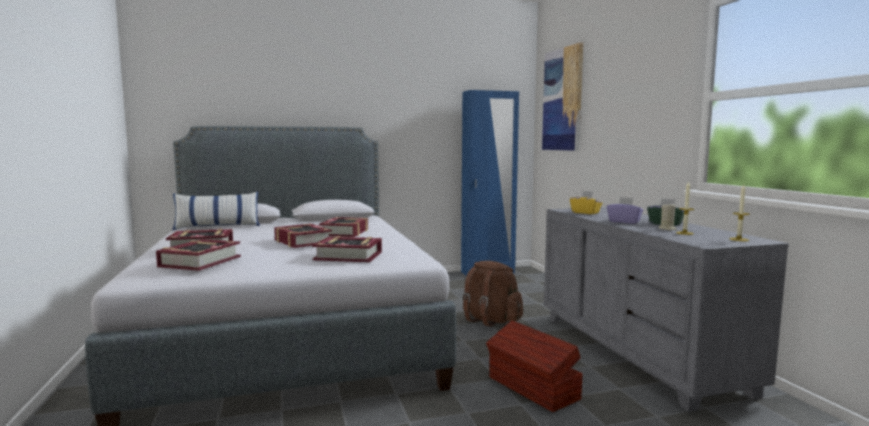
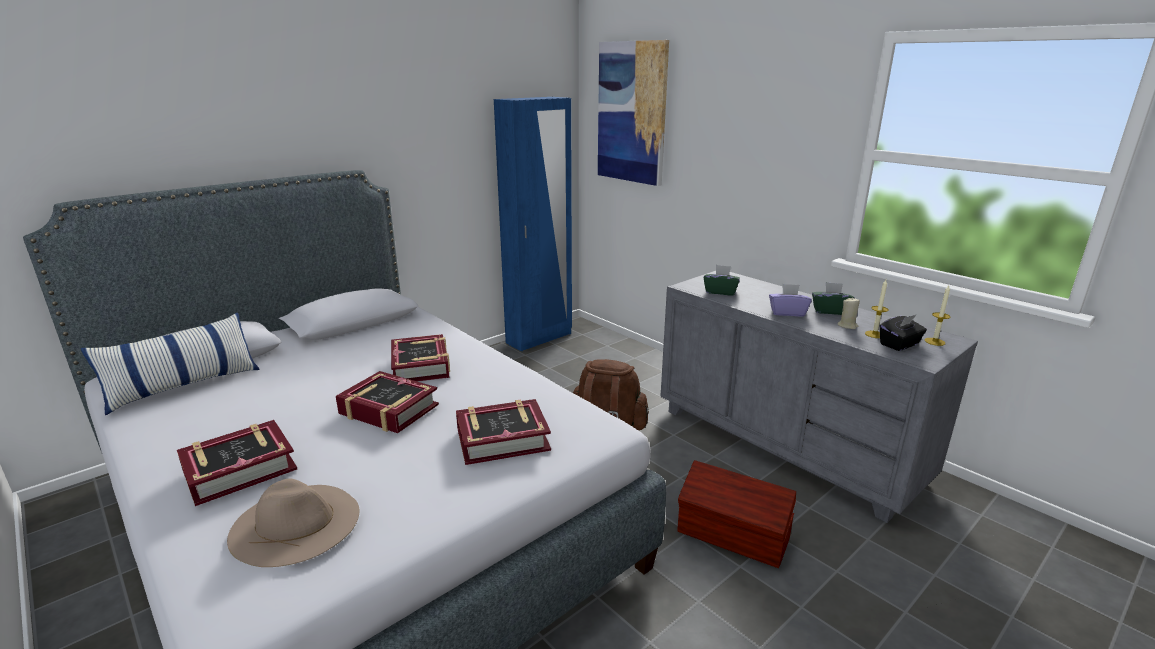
camera: 25 degrees left, 15 degrees up
(200, 262) = (295, 523): book -> beige hat
(585, 212) = (720, 291): yellow tissue box -> green tissue box
(699, 238) = (899, 344): none -> black tissue box

